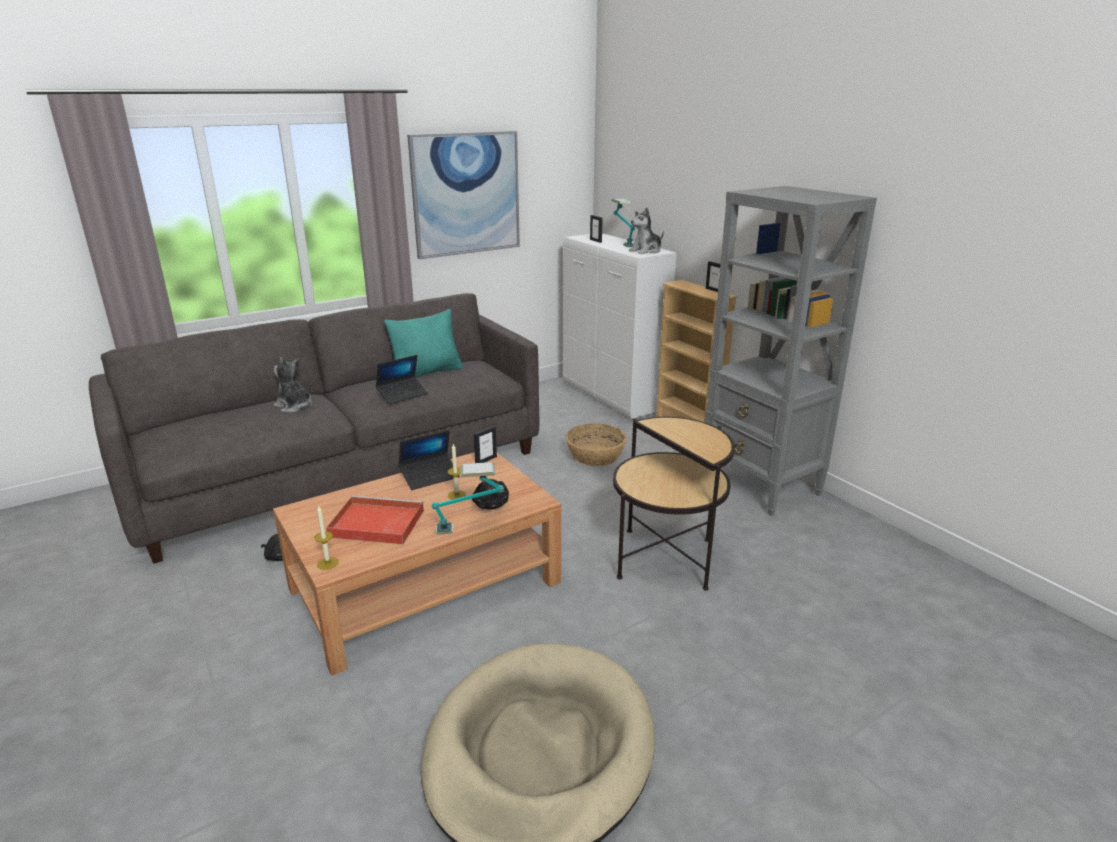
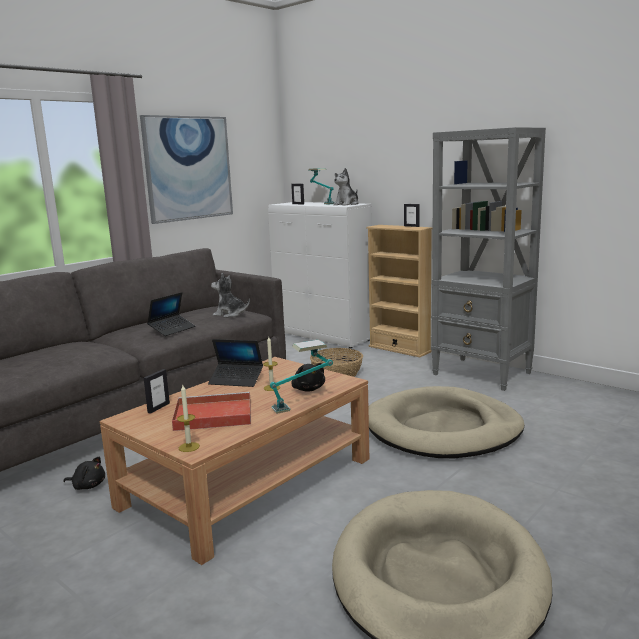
camera: 15 degrees left, 10 degrees down
(294, 406) = (73, 347): plush toy -> plush toy (230, 314)
(428, 372) = (182, 315): turquoise pillow -> none
(430, 476) = (236, 380): laptop -> laptop turned 60 degrees clockwise
(486, 460) = (278, 364): picture frame -> picture frame (158, 408)
(665, 558) = (443, 429): side table -> beige dog bed

